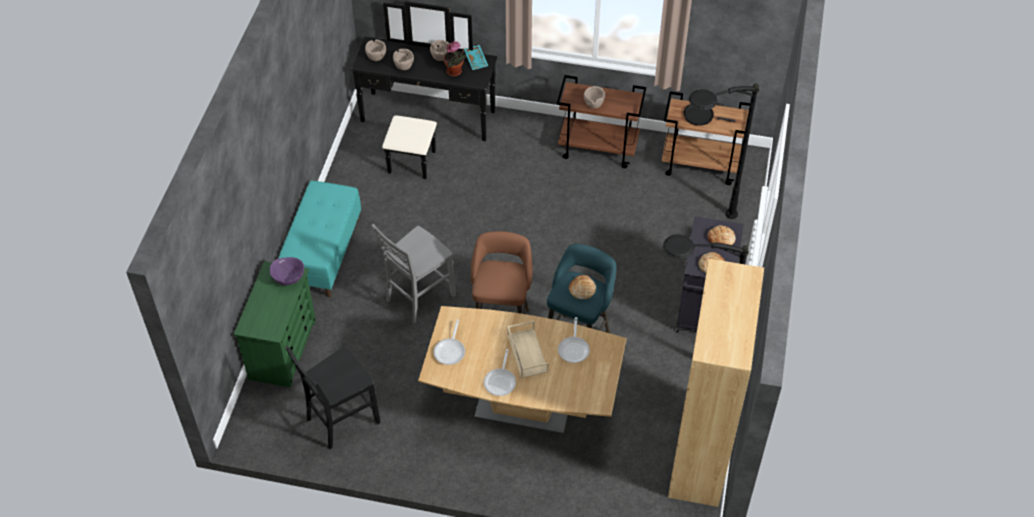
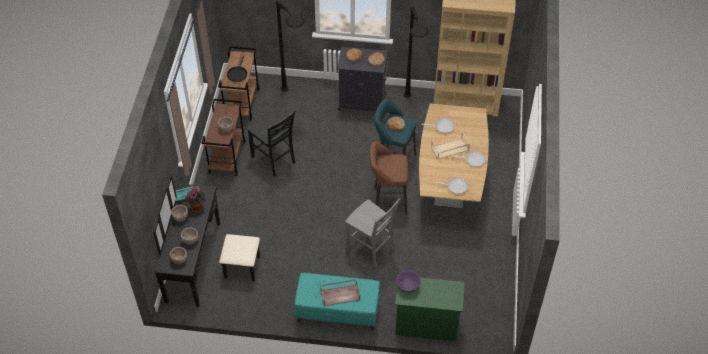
camera: 95 degrees left, 0 degrees up
(313, 225) = (340, 294): none -> brown tray
(341, 420) = (478, 280): black chair -> black chair (274, 160)

